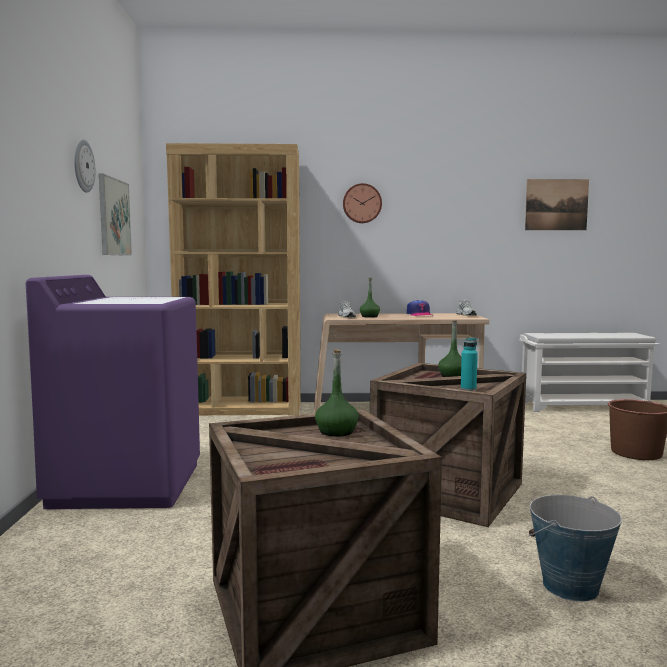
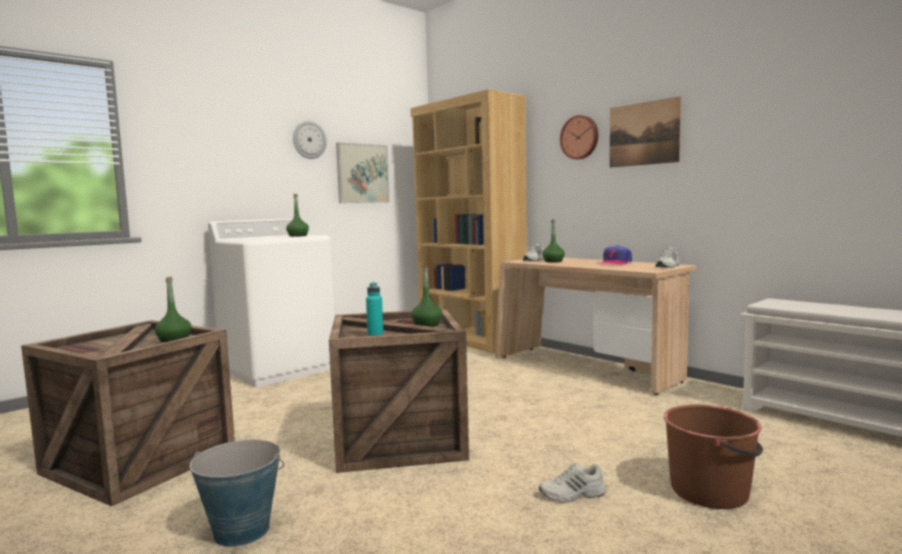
camera: 50 degrees right, 0 degrees up
(127, 484) = (279, 368): purple washing machine -> white washing machine
(159, 298) = (298, 236): none -> green bottle
(556, 204) = (833, 105): picture -> picture (643, 134)
(611, 477) = (572, 495): none -> white shoe

